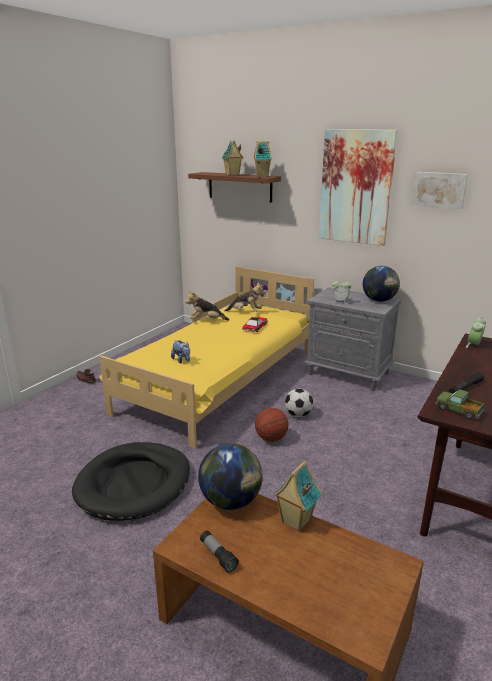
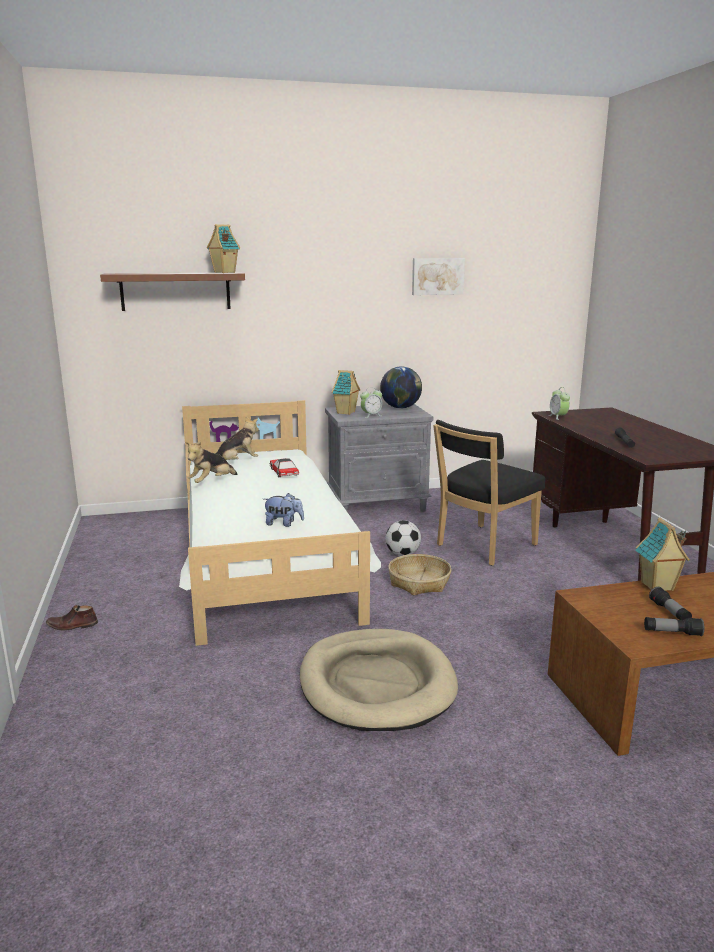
camera: 45 degrees left, 5 degrees down
(134, 484) = (377, 684): black dog bed -> beige dog bed
(220, 381) = (265, 557): yellow bed -> white bed
(231, 501) = (596, 599): globe -> none
(232, 175) = (175, 273): toy house -> toy house (346, 412)
(254, 542) = (669, 612): none -> flashlight
(271, 438) = (419, 582): basketball -> basket
(356, 187) = (345, 280): picture -> none
(364, 435) = (482, 546): none -> black chair
(458, 411) = (656, 455): toy truck -> none

